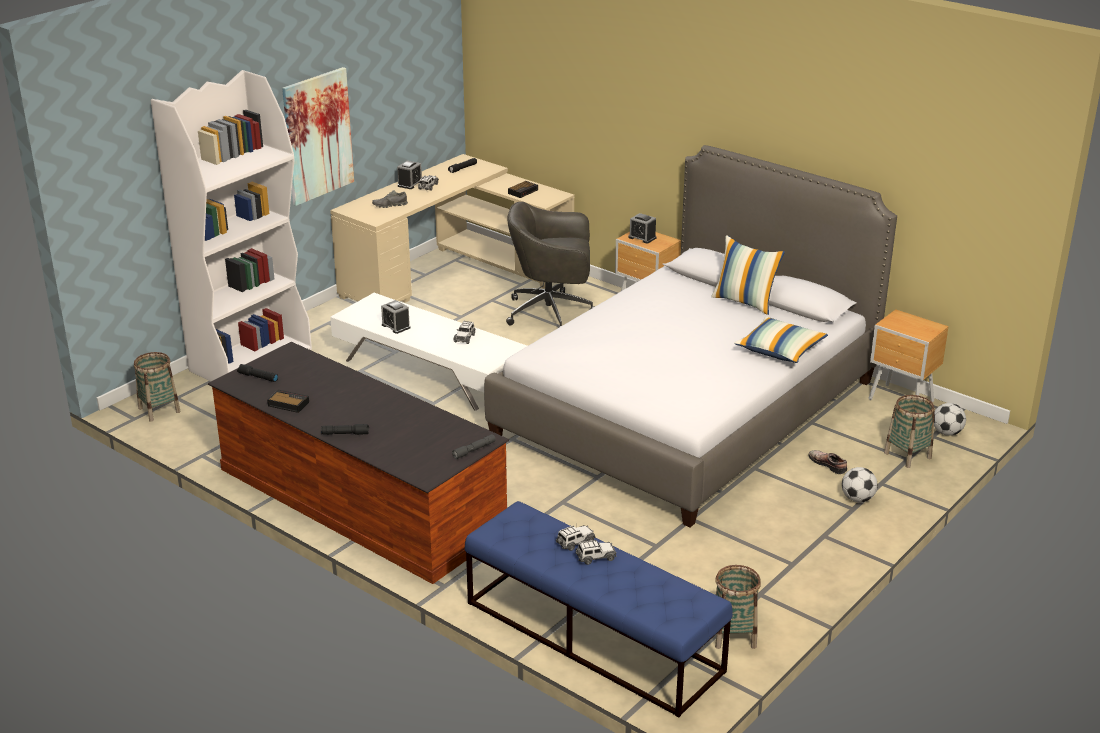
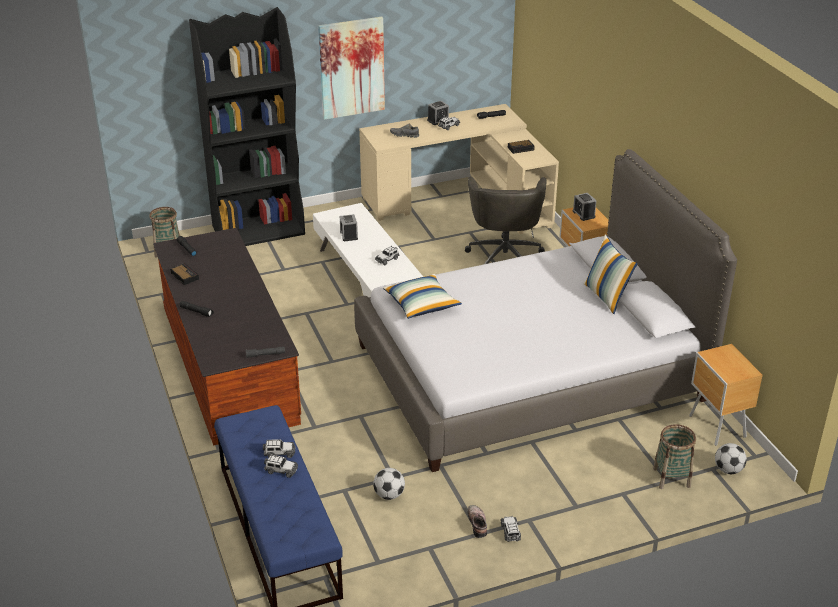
camera: 30 degrees right, 5 degrees up
(251, 359) = (259, 230): white bookcase -> black bookcase
(552, 313) = (504, 256): grey office chair -> grey office chair turned 120 degrees counterclockwise
(733, 635) = (377, 572): basket -> none
(780, 350) = (589, 349): pillow -> pillow (421, 305)
(819, 552) = (510, 532): none -> toy car
(828, 464) = (595, 460): shoe -> shoe (478, 523)
(857, 499) = (588, 499): football -> football (389, 495)

